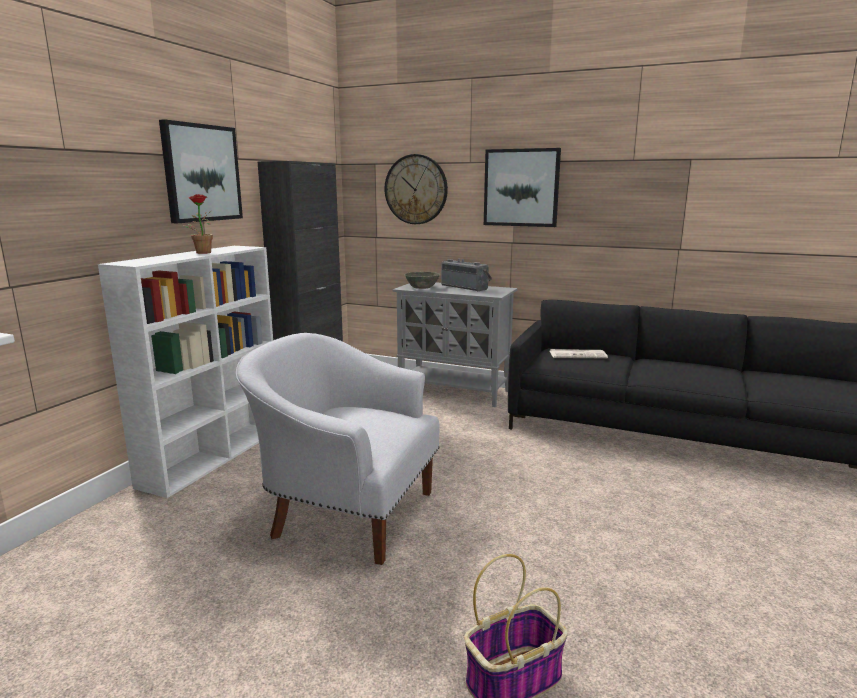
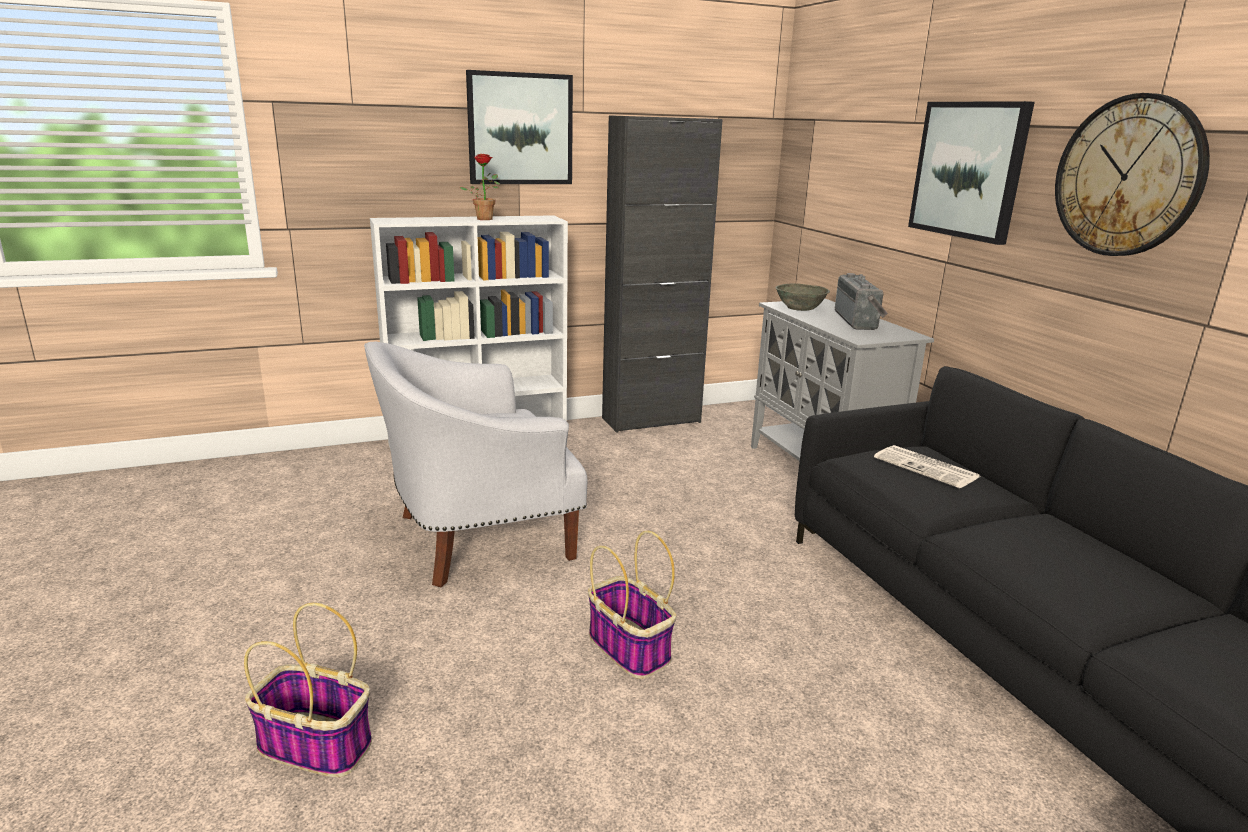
camera: 45 degrees right, 5 degrees up
(347, 512) = (475, 538): white armchair -> white armchair turned 90 degrees counterclockwise
(416, 189) = (847, 161): wall clock -> wall clock (1128, 176)
(545, 516) = (630, 649): none -> basket

